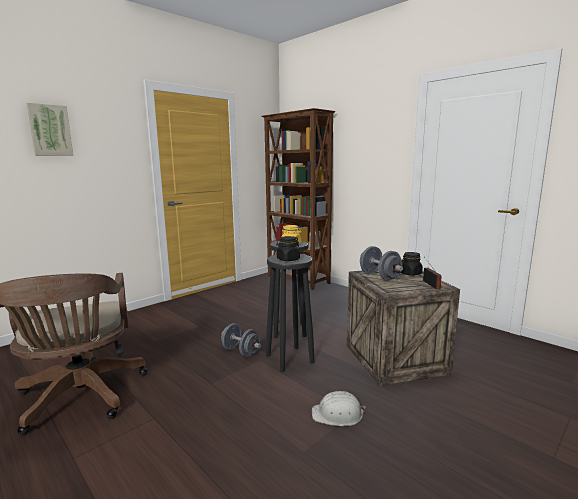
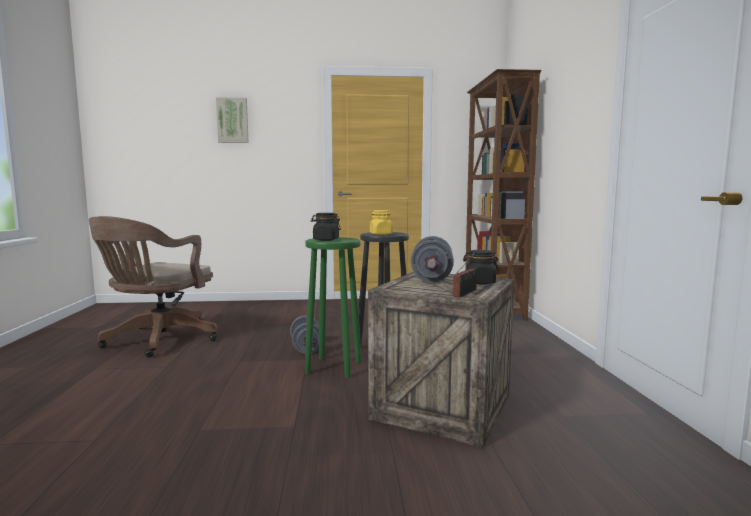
camera: 40 degrees right, 5 degrees down
(290, 358) = (334, 367): black stool -> green stool
(337, 414) = (279, 421): white hard hat -> none

